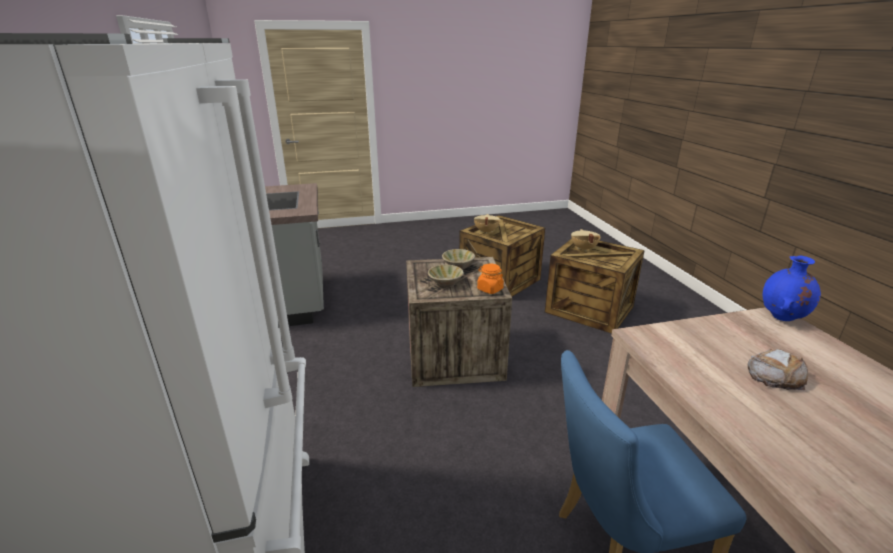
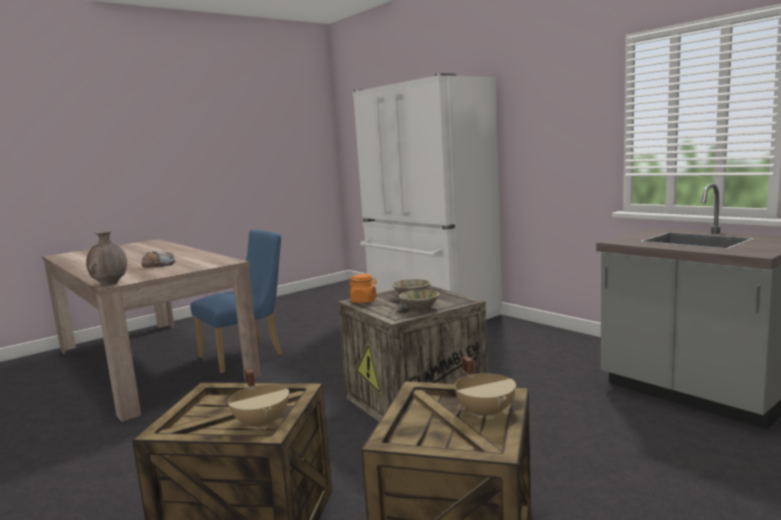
camera: 155 degrees right, 15 degrees down
(782, 318) = (110, 283): blue vase -> brown vase

